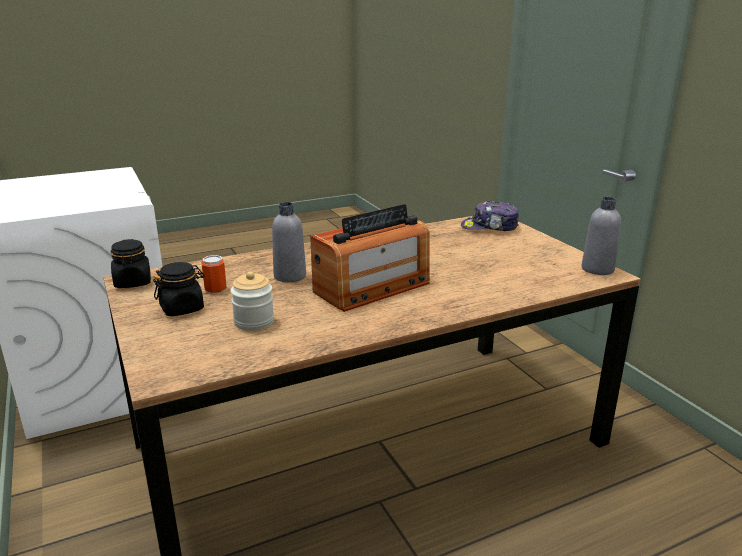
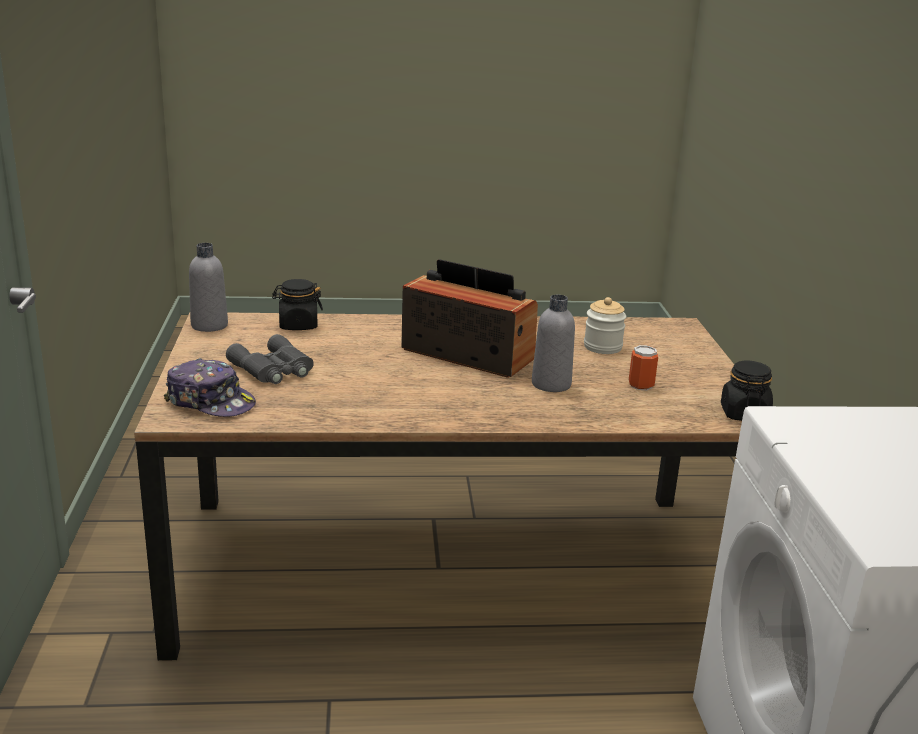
camera: 160 degrees left, 0 degrees up
(182, 308) = (675, 372): black jar -> black jar (298, 325)
(372, 287) = (468, 354): radio -> radio turned 45 degrees clockwise
(491, 249) = (273, 369): none -> grey binoculars

